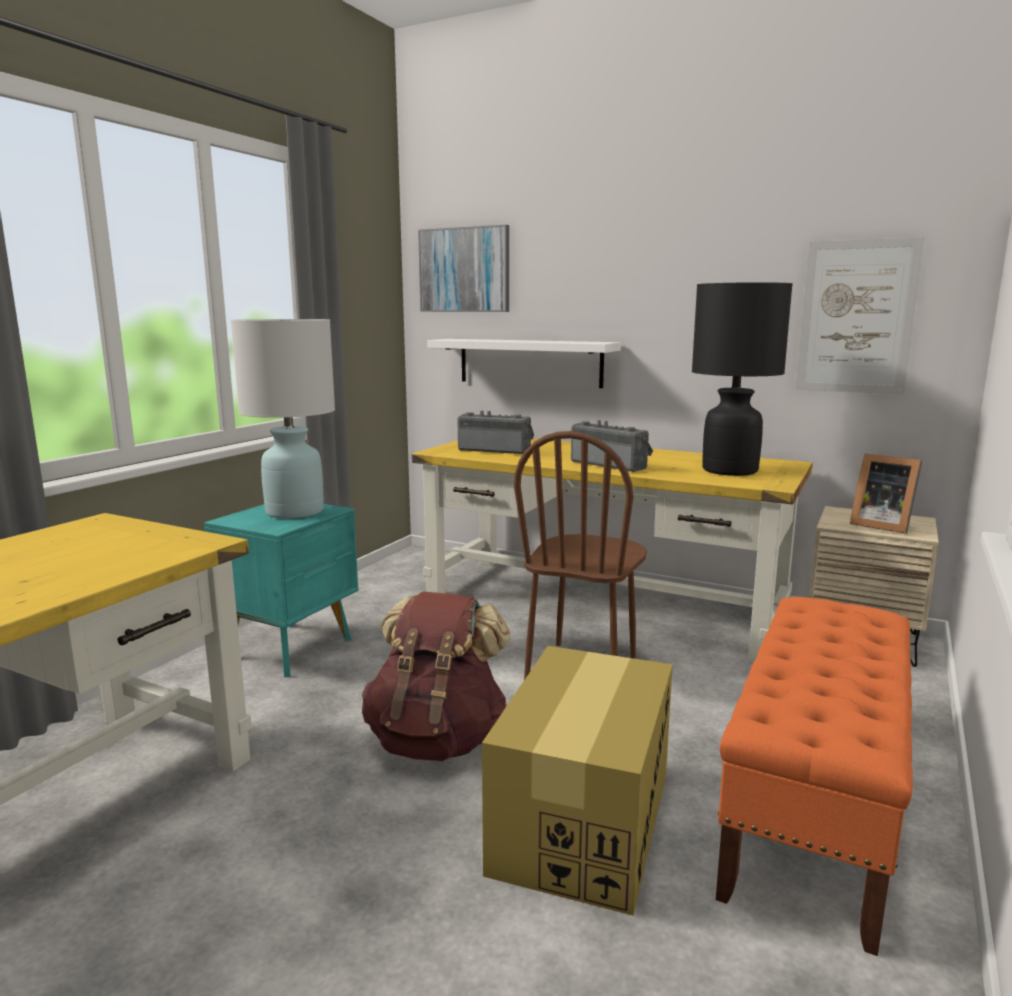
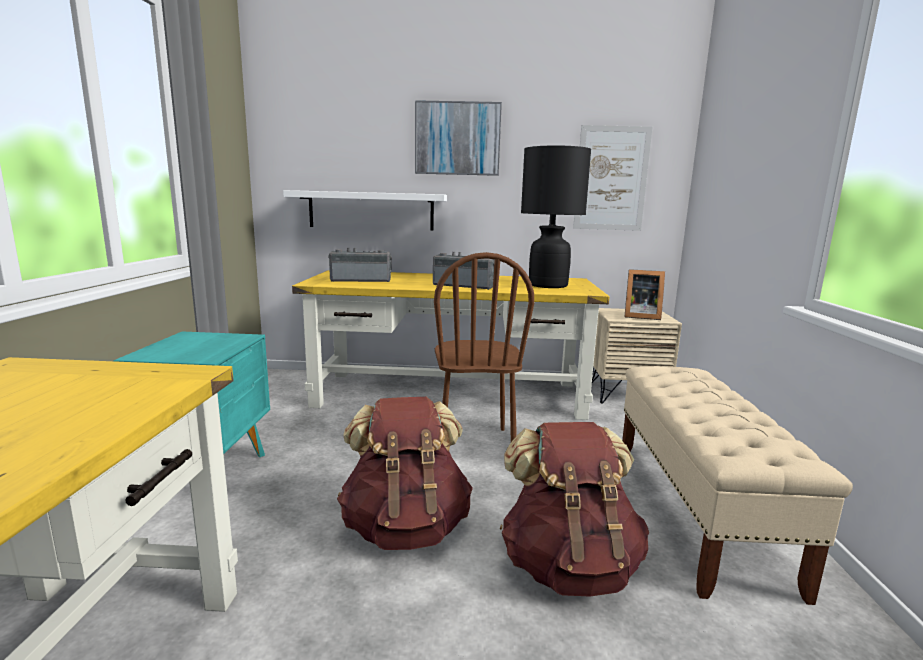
camera: 25 degrees left, 0 degrees up
(295, 512) = (209, 342): white table lamp -> none
(464, 270) = (309, 133): picture -> picture (457, 139)
(583, 822) = (569, 565): cardboard box -> brown backpack
(814, 808) = (696, 511): orange bench -> beige bench

